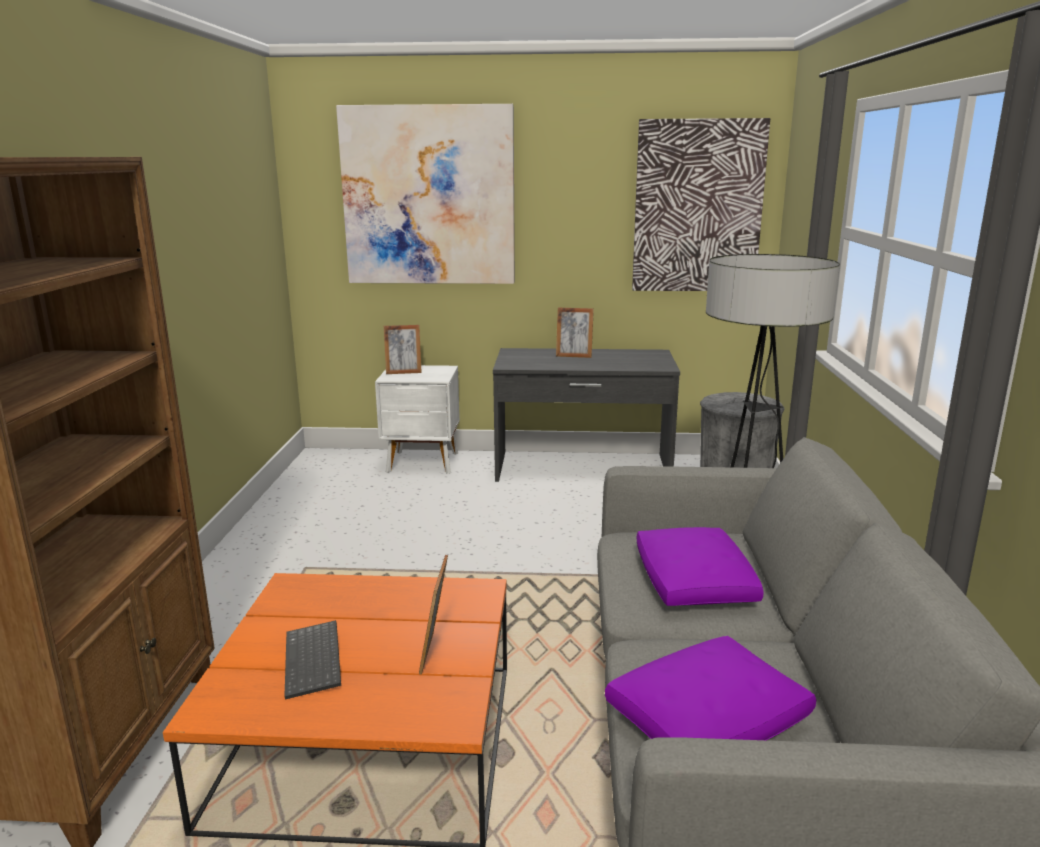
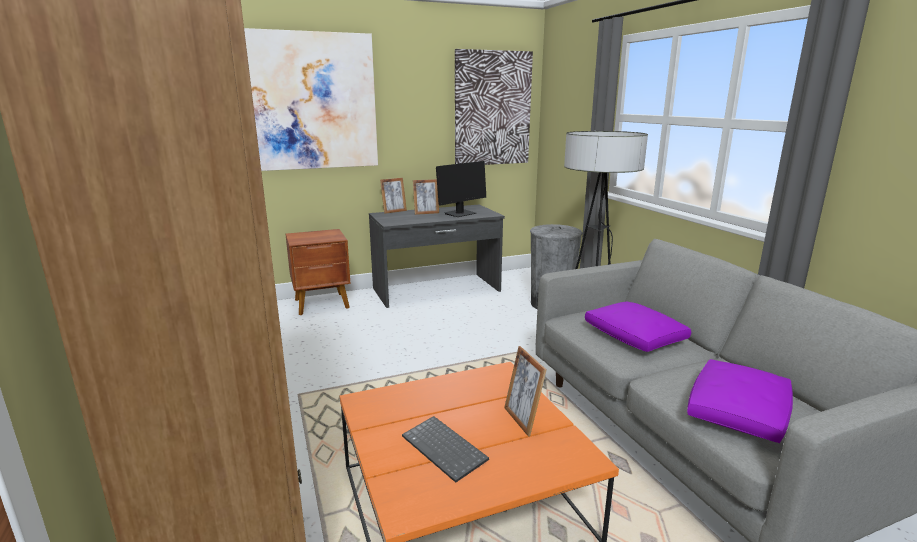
camera: 25 degrees left, 0 degrees up
(403, 372) = (304, 237): picture frame -> picture frame (394, 211)
(423, 463) = (322, 304): white nightstand -> brown nightstand
(619, 361) = (460, 214): none -> monitor

